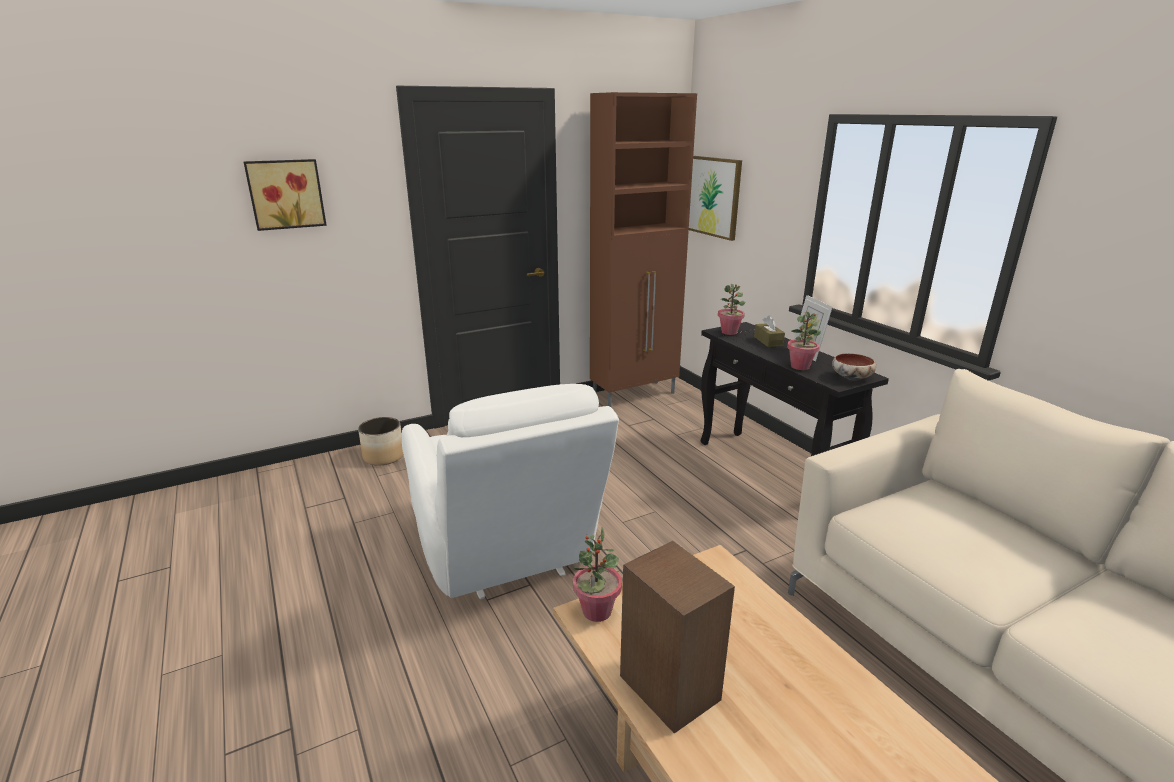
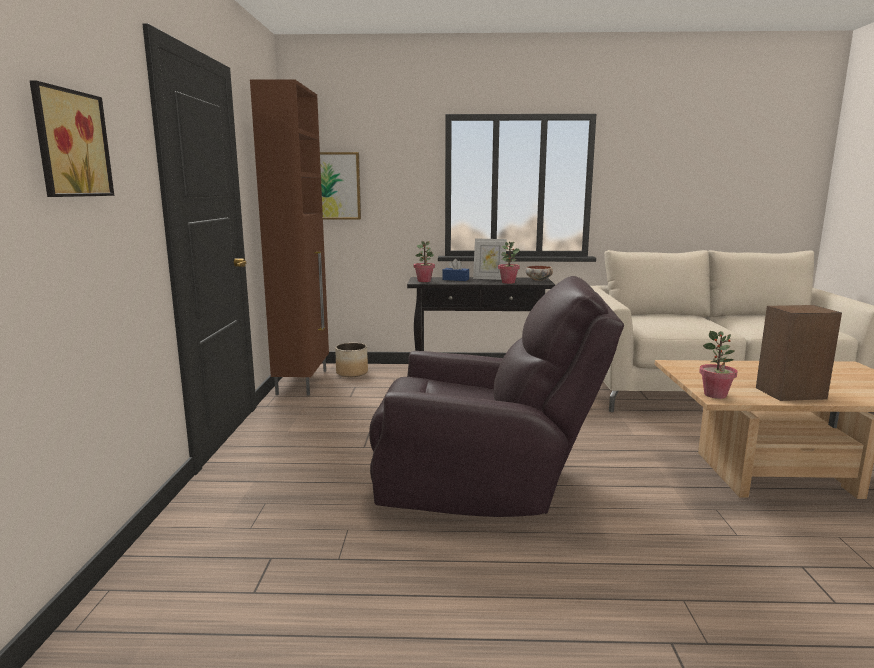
camera: 60 degrees left, 10 degrees down
(383, 457) = (210, 516): planter -> planter (352, 373)
(506, 552) = (485, 485): white armchair -> brown armchair
(768, 341) = (455, 279): brown tissue box -> blue tissue box

